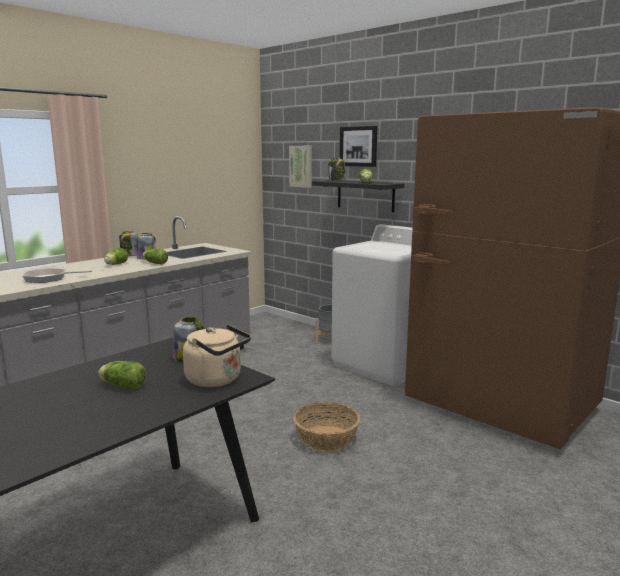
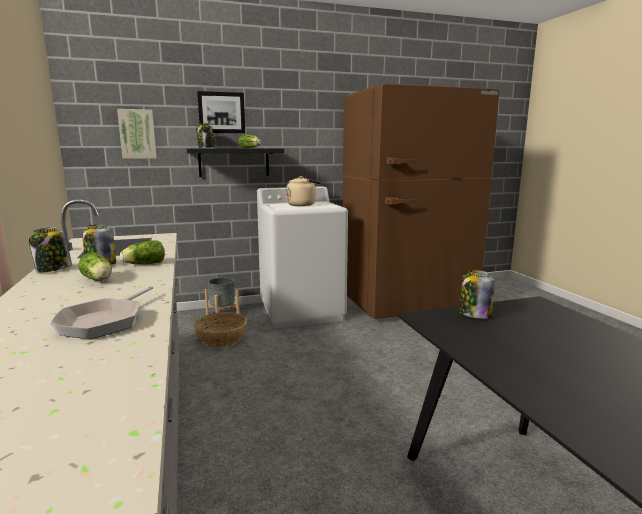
camera: 60 degrees left, 0 degrees up
(122, 385) = (552, 350): lettuce -> none
(217, 380) = (542, 312): beige kettle -> beige kettle (303, 205)
(327, 438) = (407, 367): basket -> basket (222, 339)

